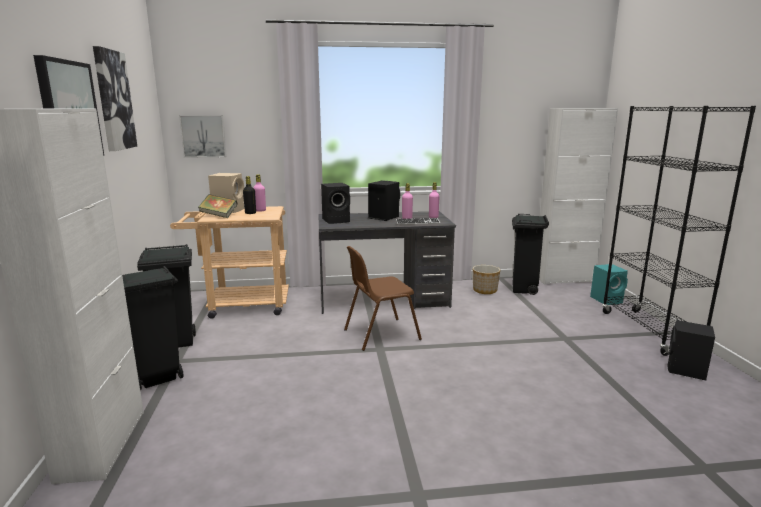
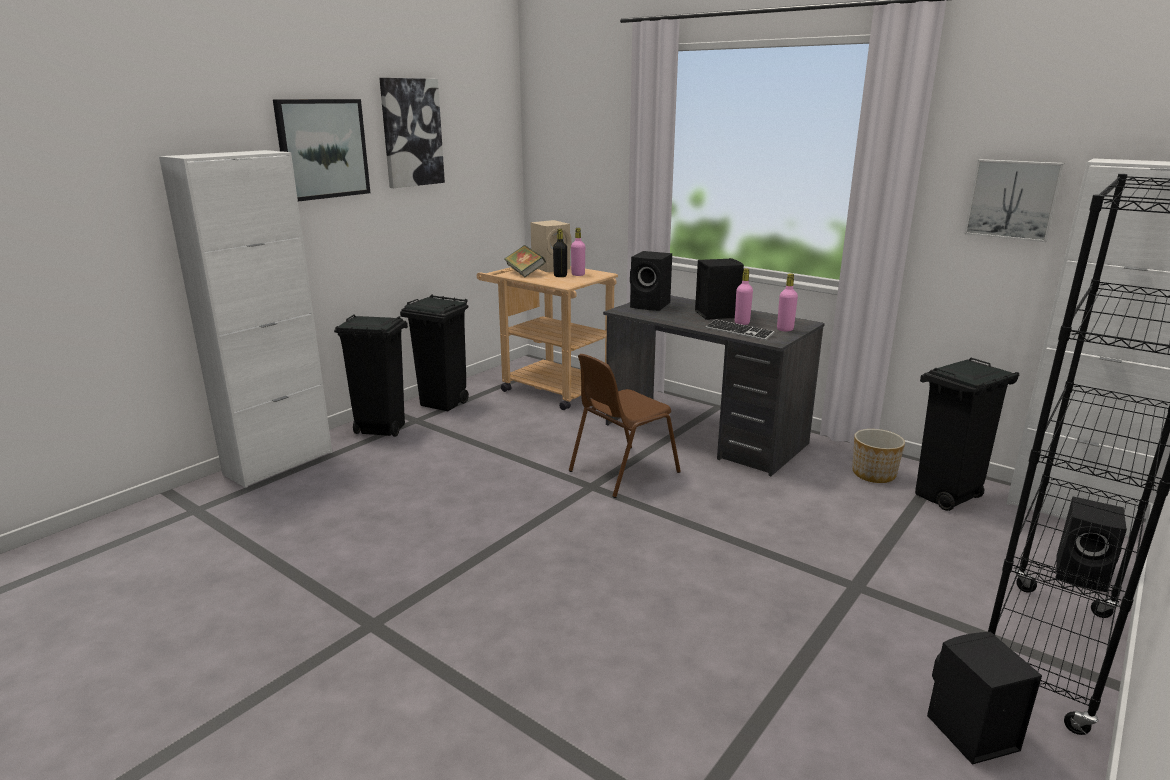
camera: 45 degrees right, 5 degrees up
(203, 136) = (558, 172): picture -> picture (1013, 199)
(380, 334) = (621, 471): brown chair -> brown chair turned 60 degrees counterclockwise
(607, 300) = (1083, 574): turquoise speaker -> black speaker

